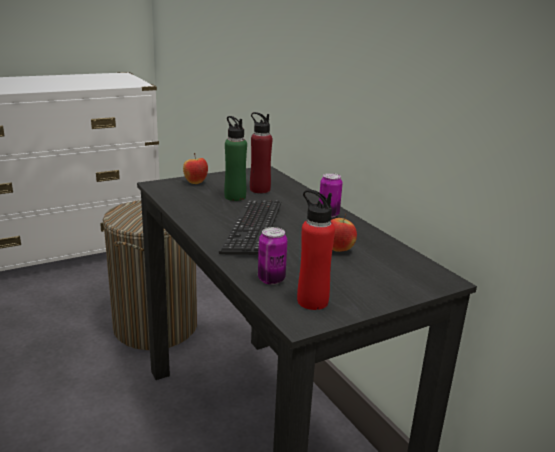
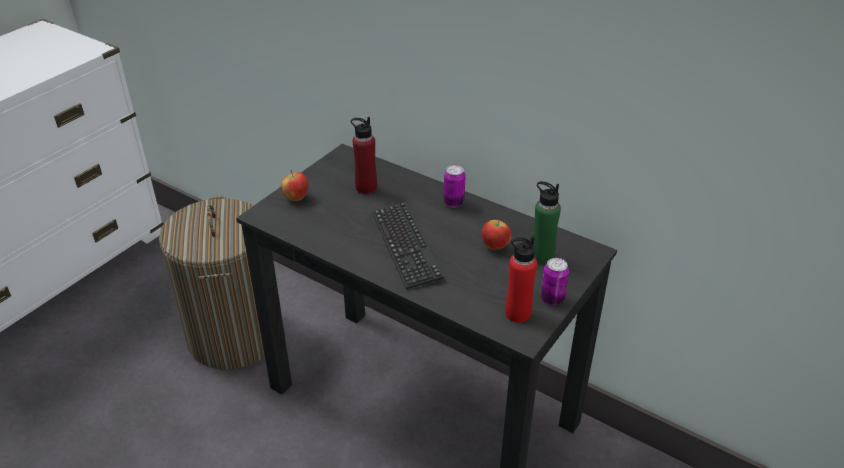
camera: 25 degrees left, 15 degrees up
(235, 197) = (352, 207): green bottle -> green bottle (541, 257)
(271, 279) = (470, 302): can -> can (552, 299)

